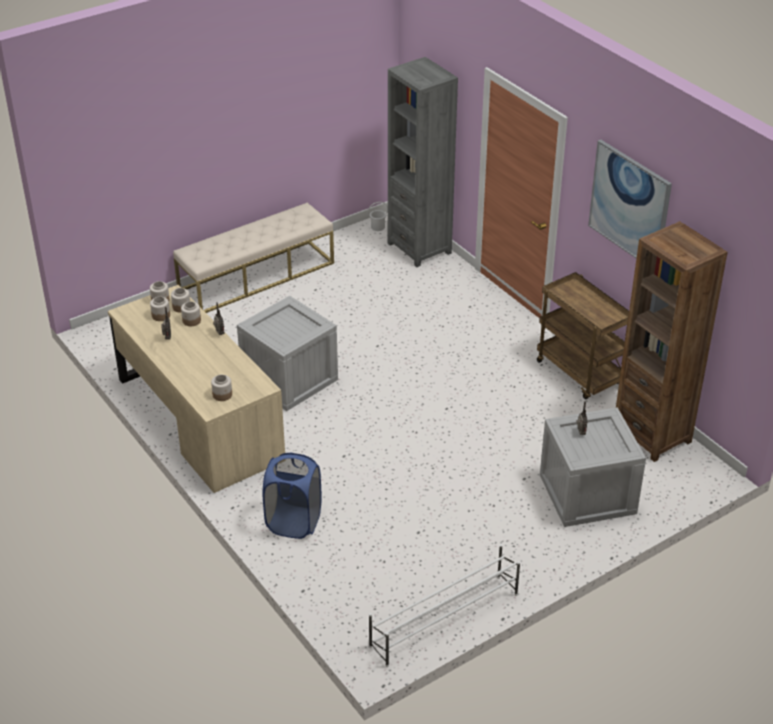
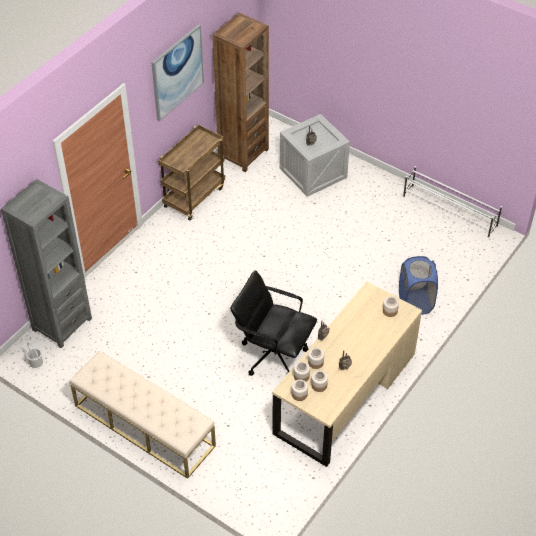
camera: 110 degrees left, 10 degrees up
(289, 379) = (273, 354): crate -> black office chair

